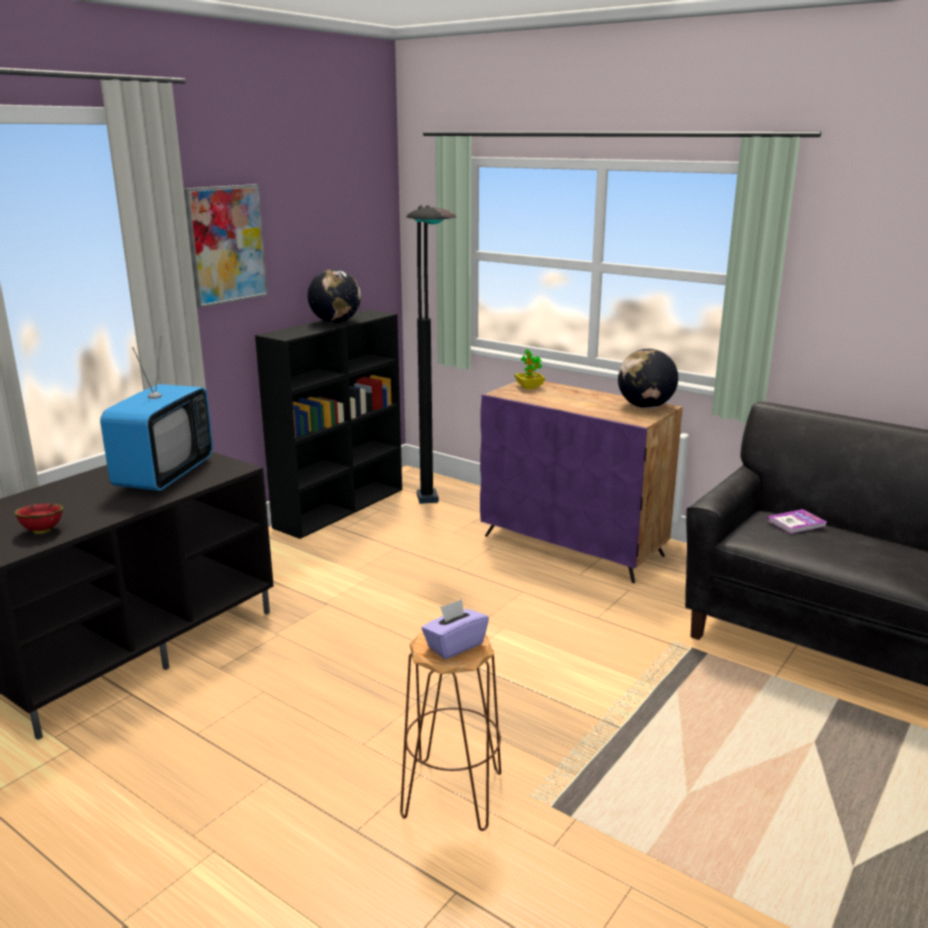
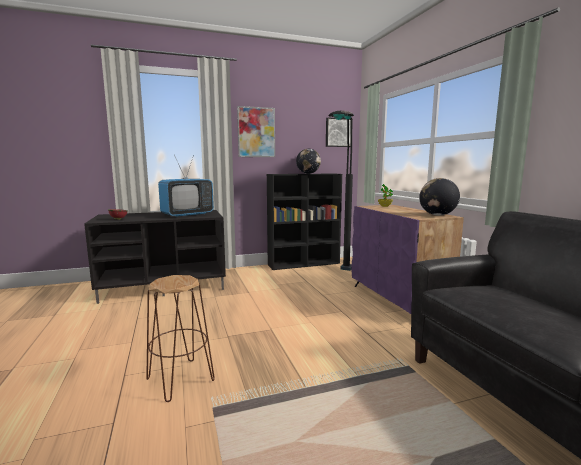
camera: 35 degrees right, 10 degrees down
(368, 222) = (338, 132): none -> picture
(454, 645) = (174, 282): purple tissue box -> none
(796, 523) = (501, 290): book -> none

